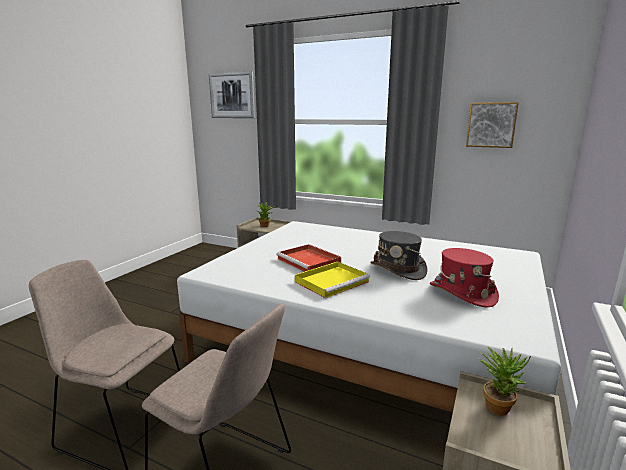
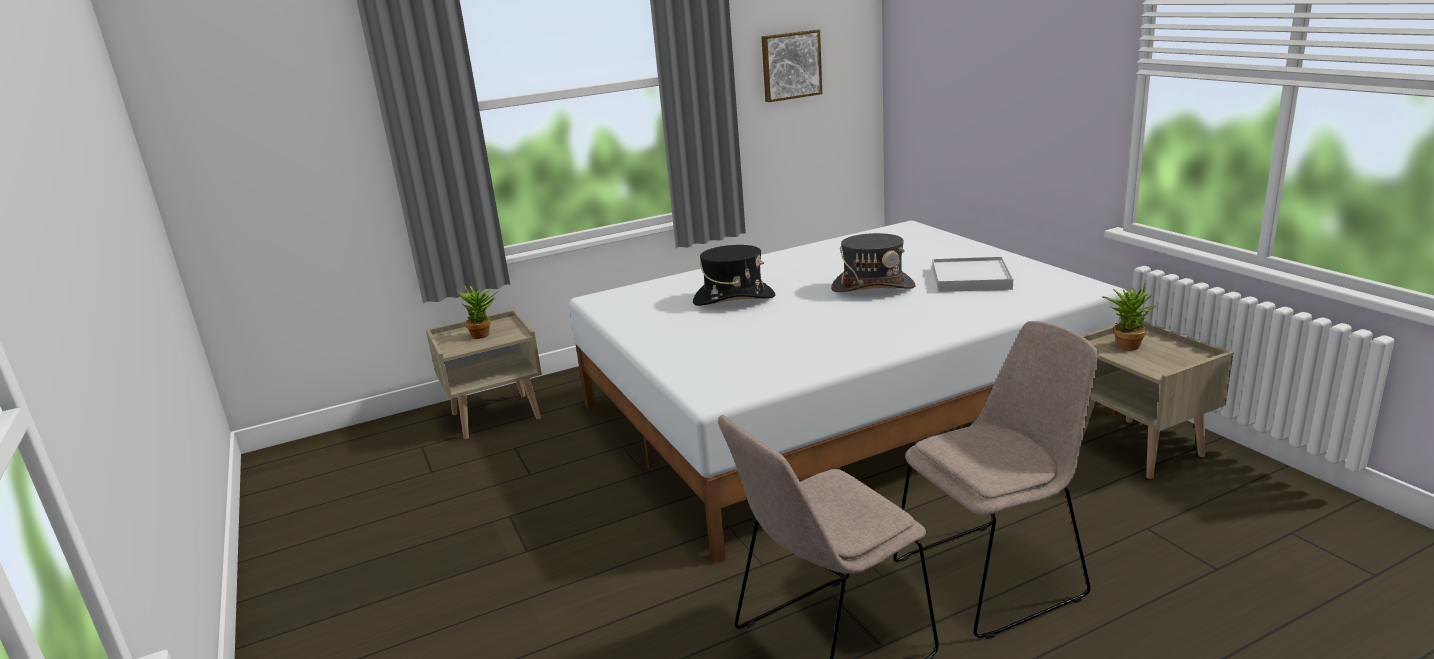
camera: 50 degrees left, 5 degrees up
(232, 95) = (279, 71): picture -> none
(309, 261) = (775, 323): red tray -> none
(331, 245) = (734, 299): none -> black hat
(332, 281) = (861, 325): yellow tray -> none
(462, 293) = (970, 279): red hat -> white tray

